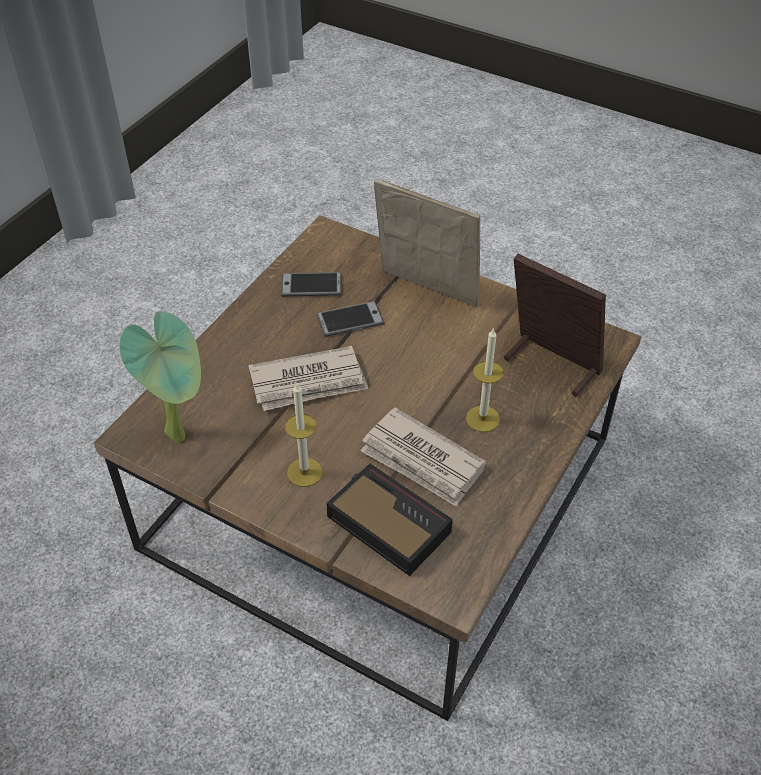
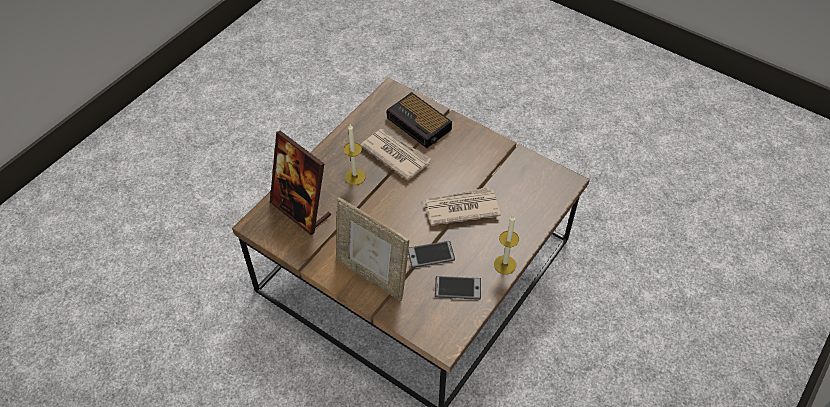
camera: 175 degrees left, 5 degrees up
(181, 434) = (537, 180): potted plant -> none
(304, 472) = (463, 153): candle -> candle (505, 264)

